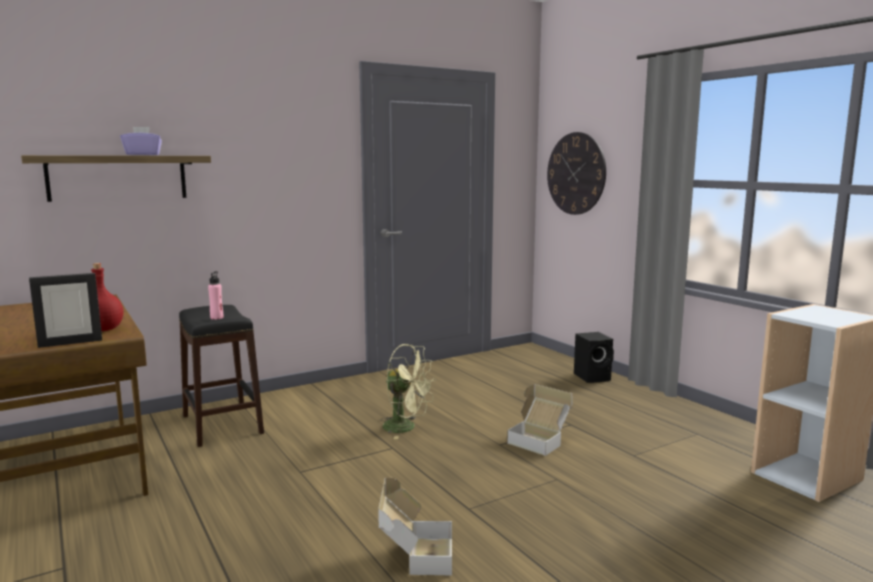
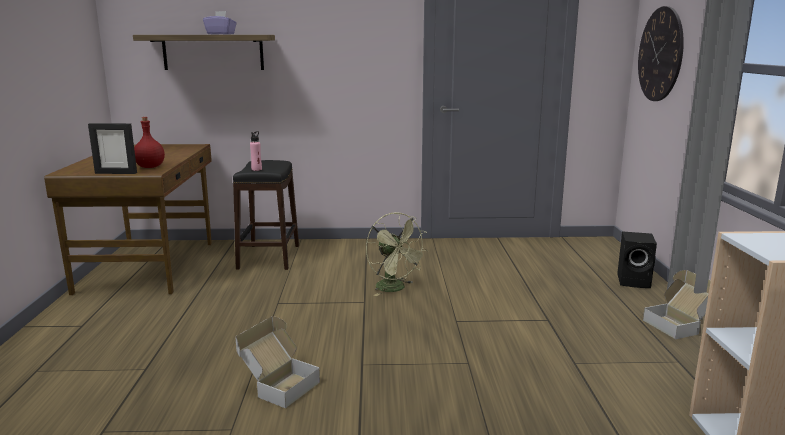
camera: 30 degrees right, 5 degrees up
(540, 440) = (497, 326): cardboard box -> cardboard box (679, 325)

